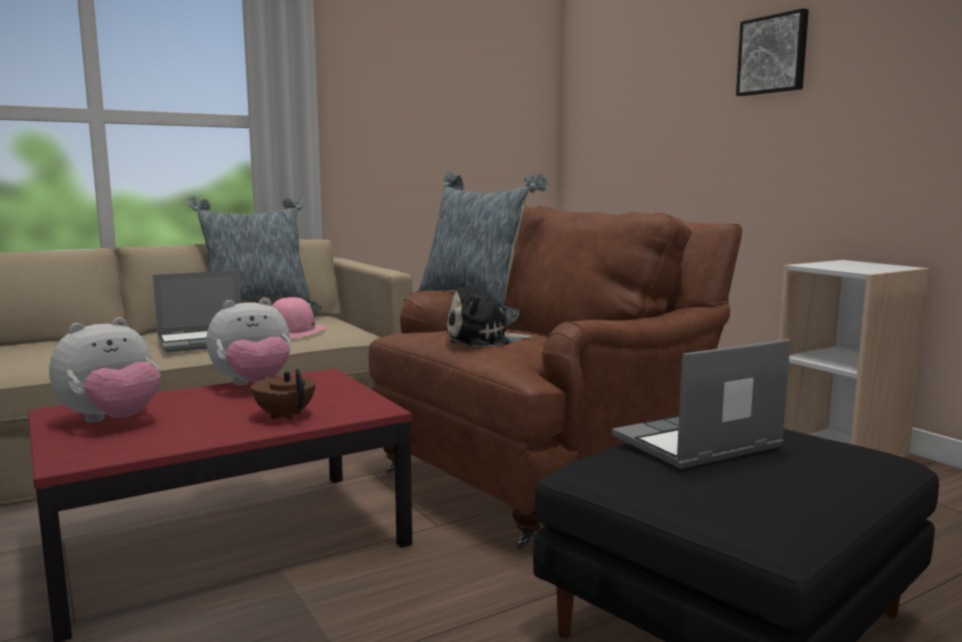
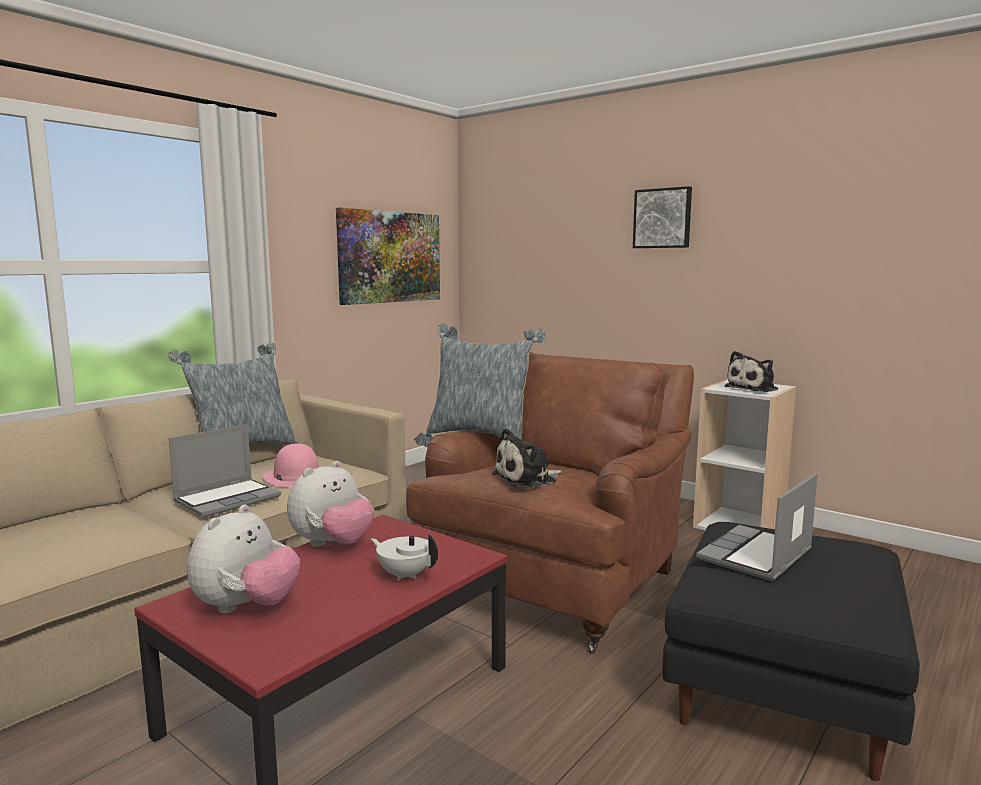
camera: 20 degrees left, 0 degrees up
(285, 415) = (405, 575): brown teapot -> white teapot
(470, 120) = (390, 257): none -> picture
(858, 267) = (753, 388): none -> plush toy

